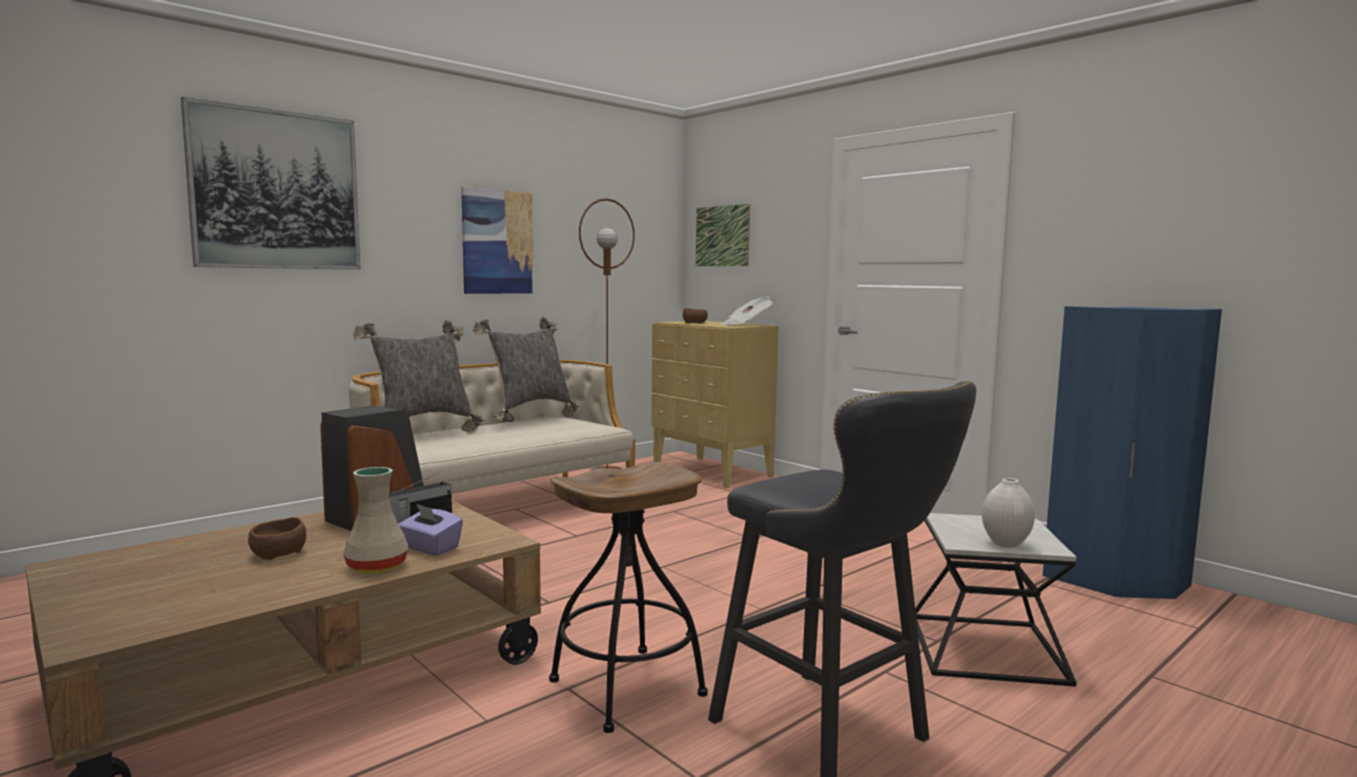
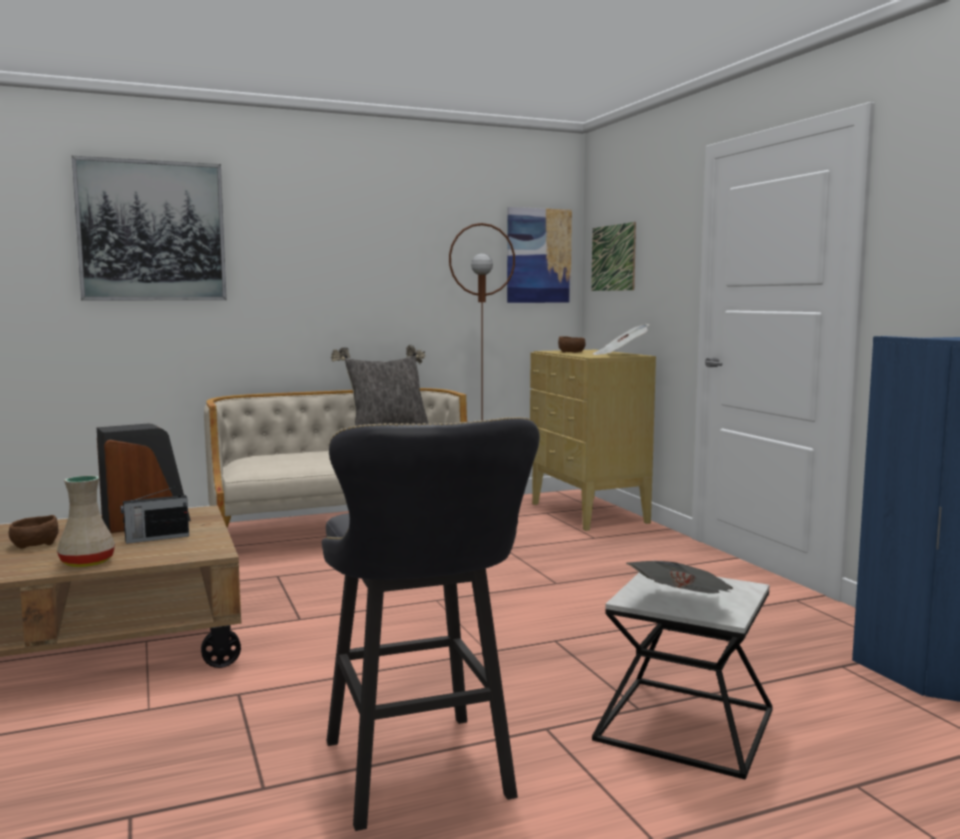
camera: 20 degrees right, 0 degrees up
(421, 435) = (273, 455): pillow -> none
(430, 548) = (146, 552): purple tissue box -> none
(497, 242) = (366, 271): picture -> picture (538, 256)
(626, 687) = (287, 701): brown stool -> none
(1005, 544) = (681, 606): white vase -> newspaper

